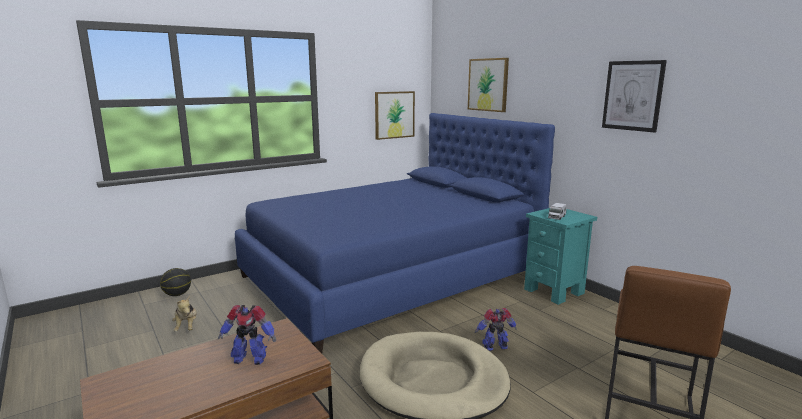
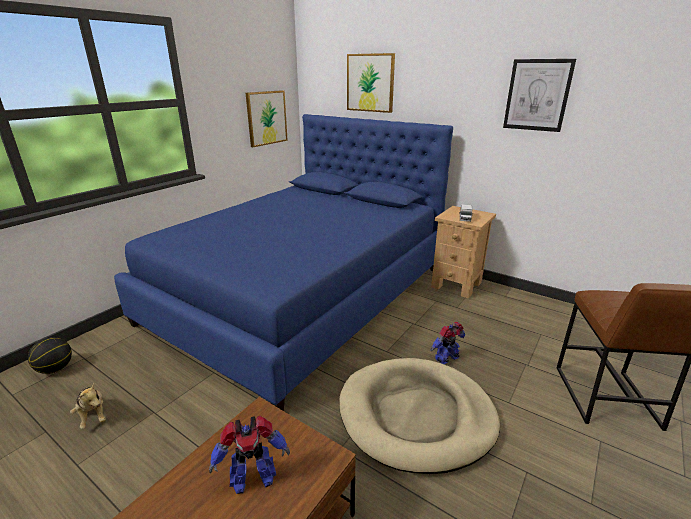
camera: 20 degrees left, 10 degrees up
(554, 291) = (456, 285): turquoise nightstand -> beige nightstand

